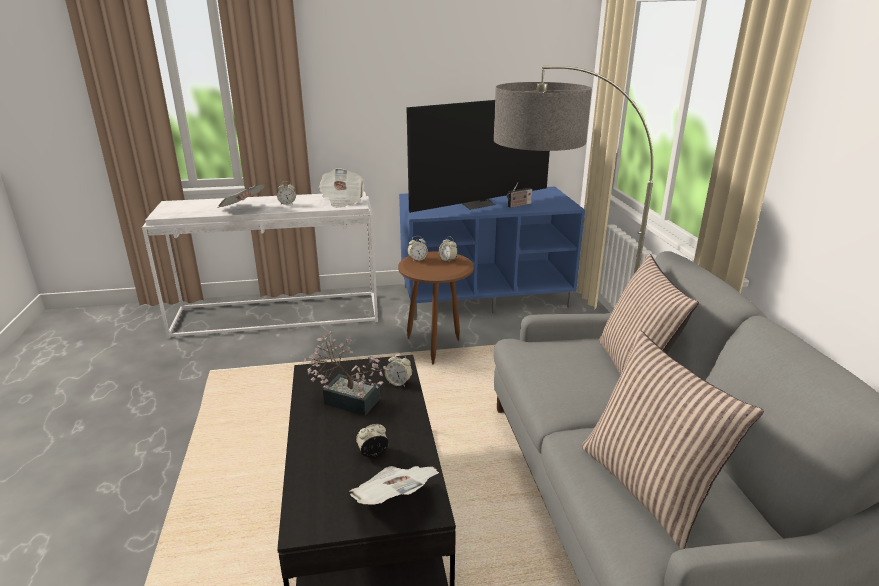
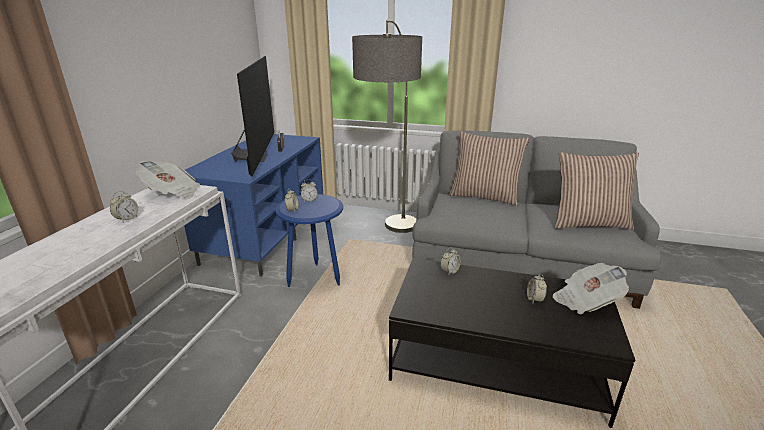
camera: 65 degrees left, 0 degrees up
(243, 209) = (91, 246): newspaper -> none
(347, 399) = (461, 298): potted plant -> none
(436, 347) = (315, 277): brown side table -> blue side table

